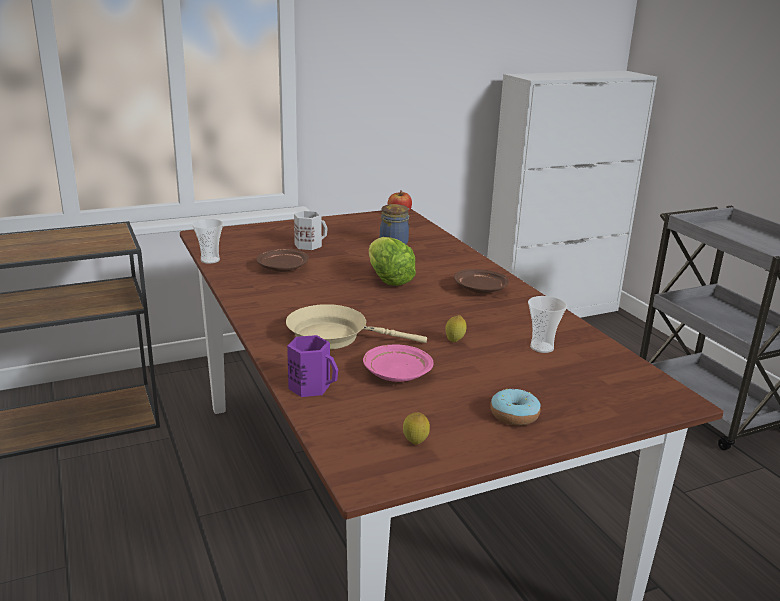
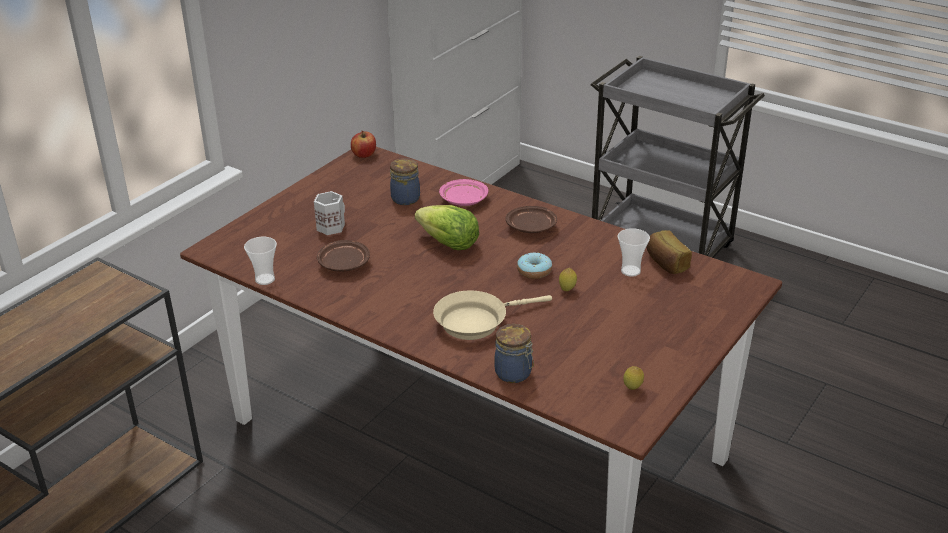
camera: 30 degrees left, 10 degrees up
(311, 386) = (514, 374): purple mug -> jar
(396, 373) = (559, 337): pink plate -> pink plate (463, 200)
(514, 415) = (668, 339): donut -> donut (534, 271)
(589, 353) = (665, 263): none -> bread

